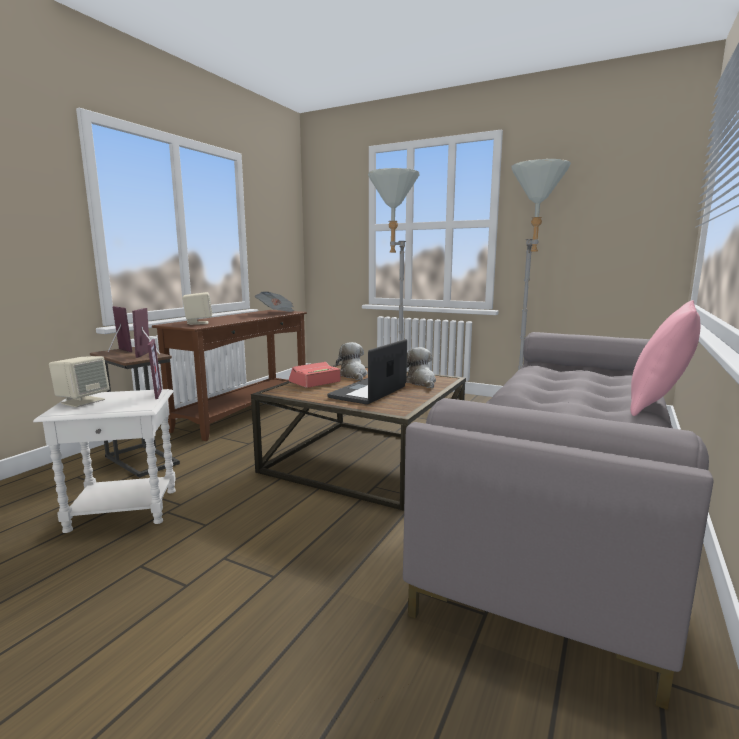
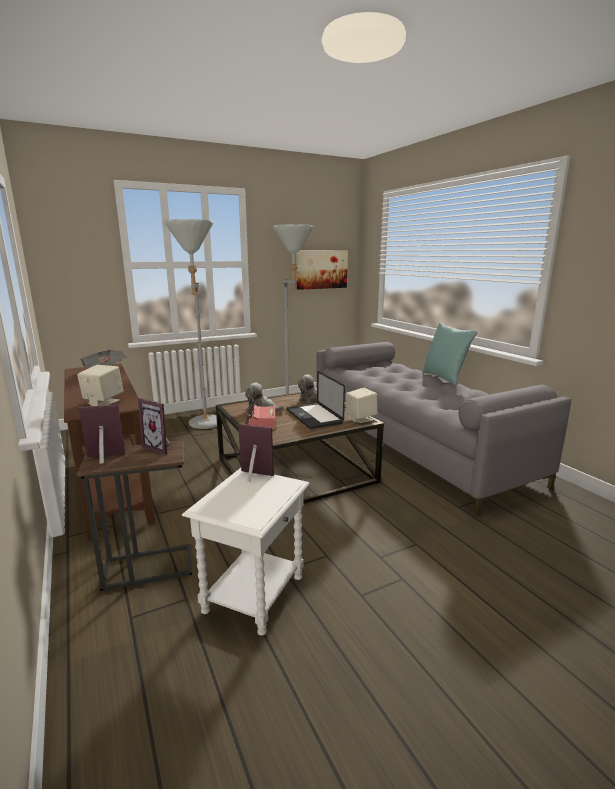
camera: 55 degrees left, 5 degrees up
(83, 401) = (234, 507): beige speaker -> beige speaker (360, 419)
(614, 228) = (321, 269): none -> picture
(657, 405) = (444, 378): pink pillow -> turquoise pillow

